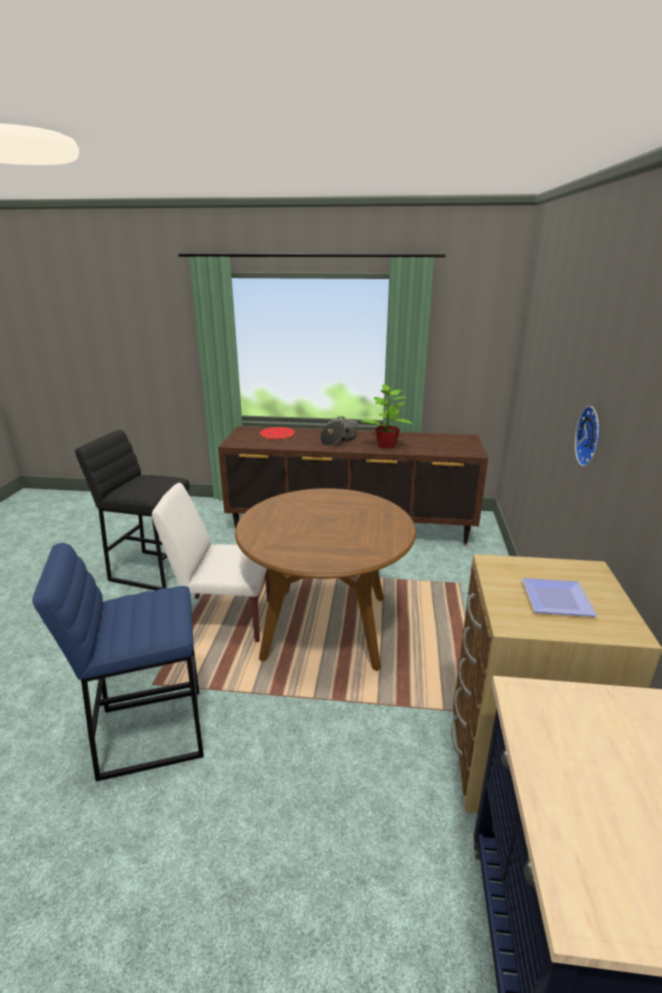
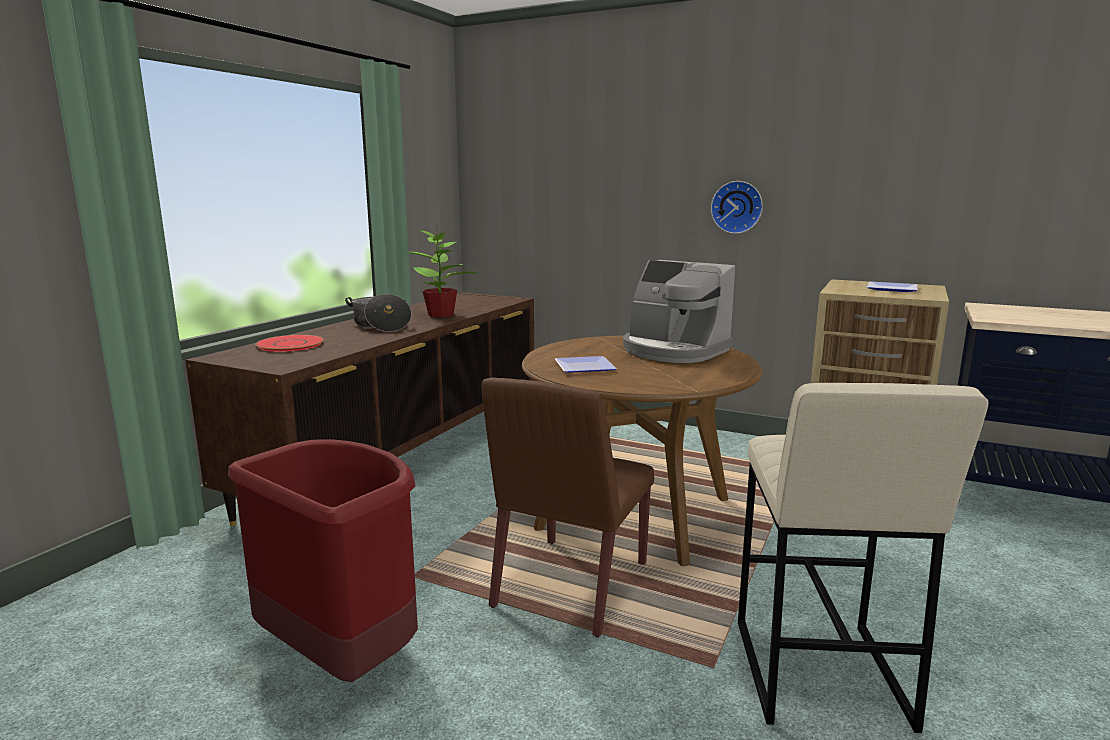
camera: 70 degrees left, 10 degrees down
(148, 733) = (821, 675): blue stool -> beige stool
(151, 570) = (341, 655): black stool -> red trash can
(223, 618) = (570, 585): white chair -> brown chair
(290, 510) = (586, 368): none -> plate
(363, 533) = (673, 351): none -> coffee machine

